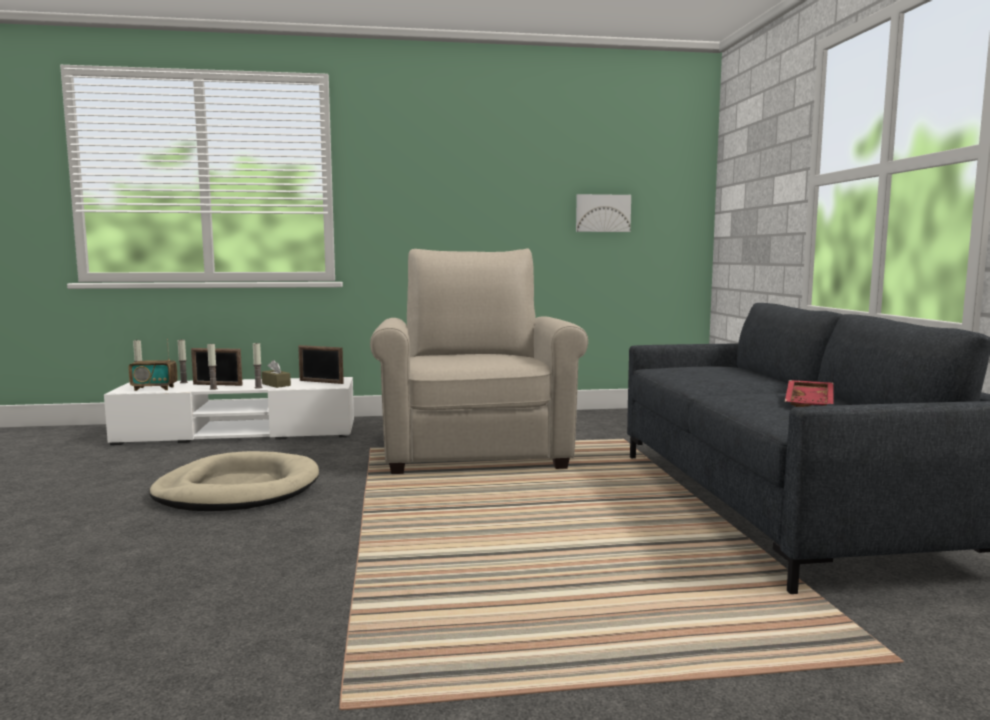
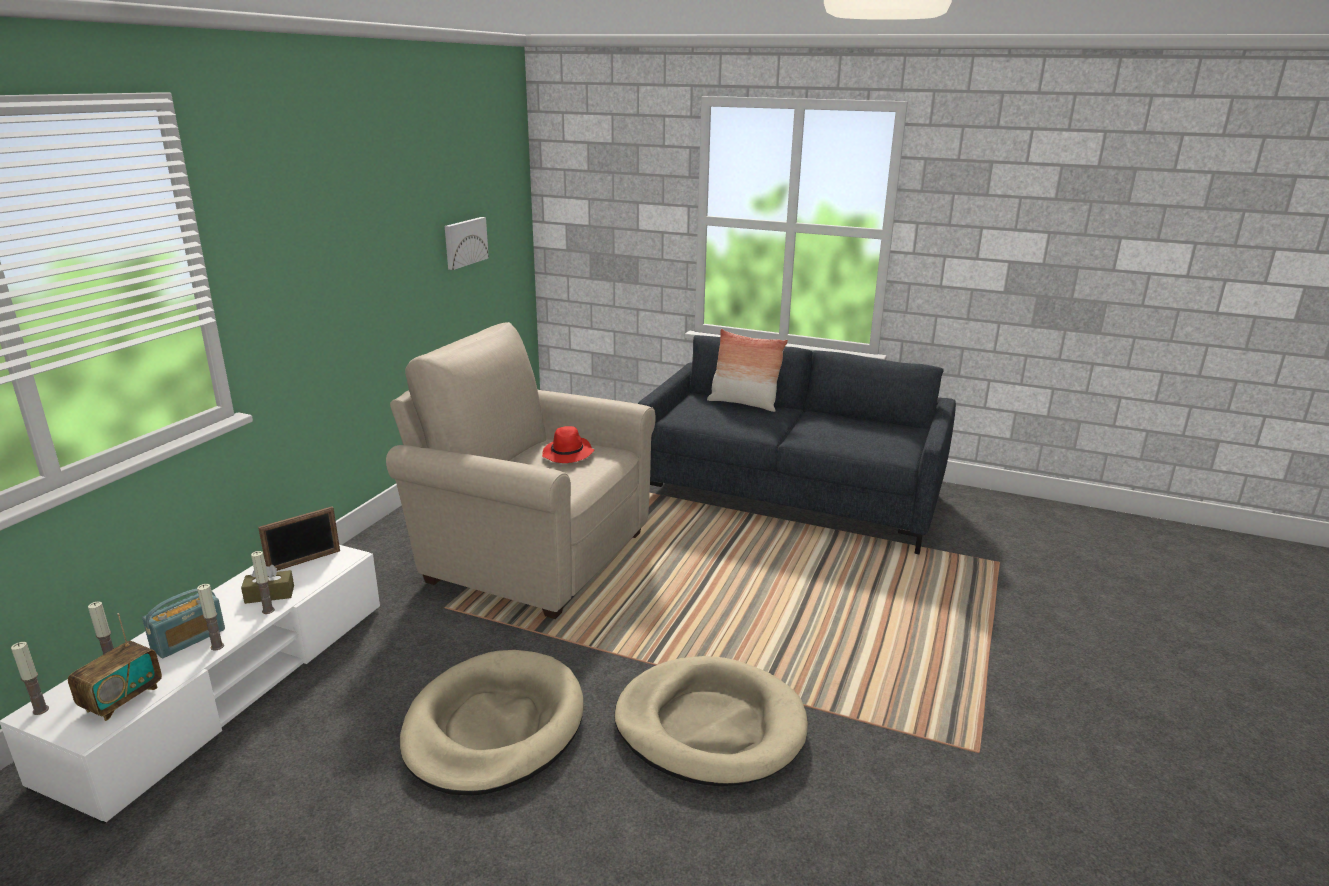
camera: 60 degrees left, 15 degrees up
(217, 385) = (188, 639): picture frame -> radio
(288, 552) = (710, 726): none -> beige dog bed
(504, 358) = (568, 454): none -> red hat
(752, 374) = (743, 404): none -> pillow
(810, 402) = (851, 427): red tray -> none

